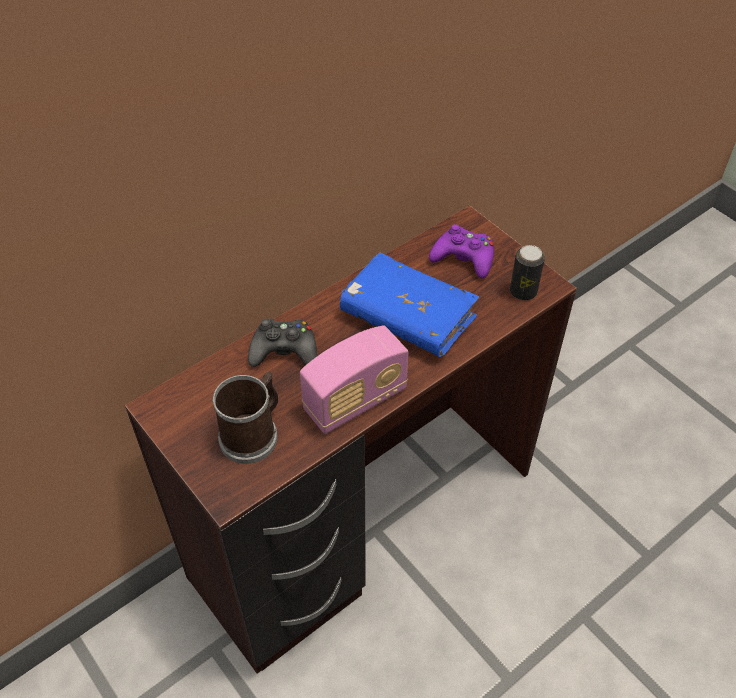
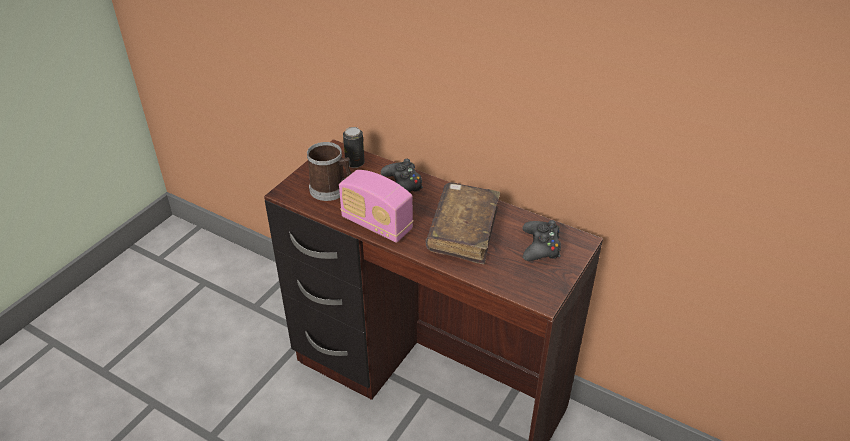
camera: 70 degrees right, 10 degrees down
(407, 317) = (463, 231): blue book -> brown book
(464, 258) = (540, 246): purple game controller -> black game controller
(523, 291) = (526, 286): can -> can (355, 163)

